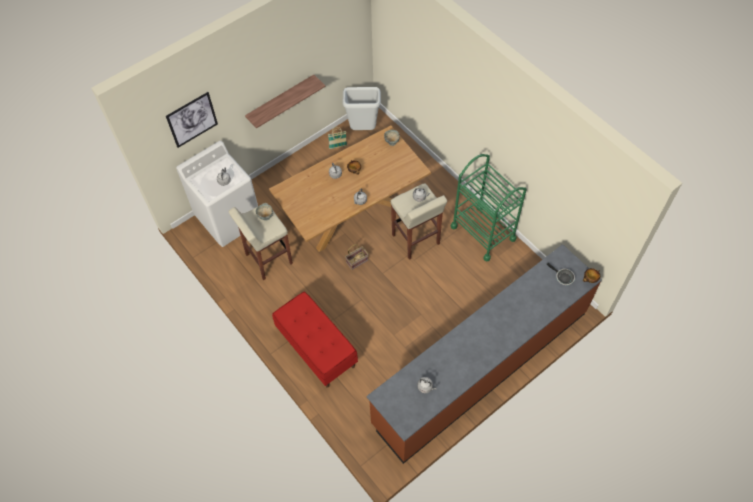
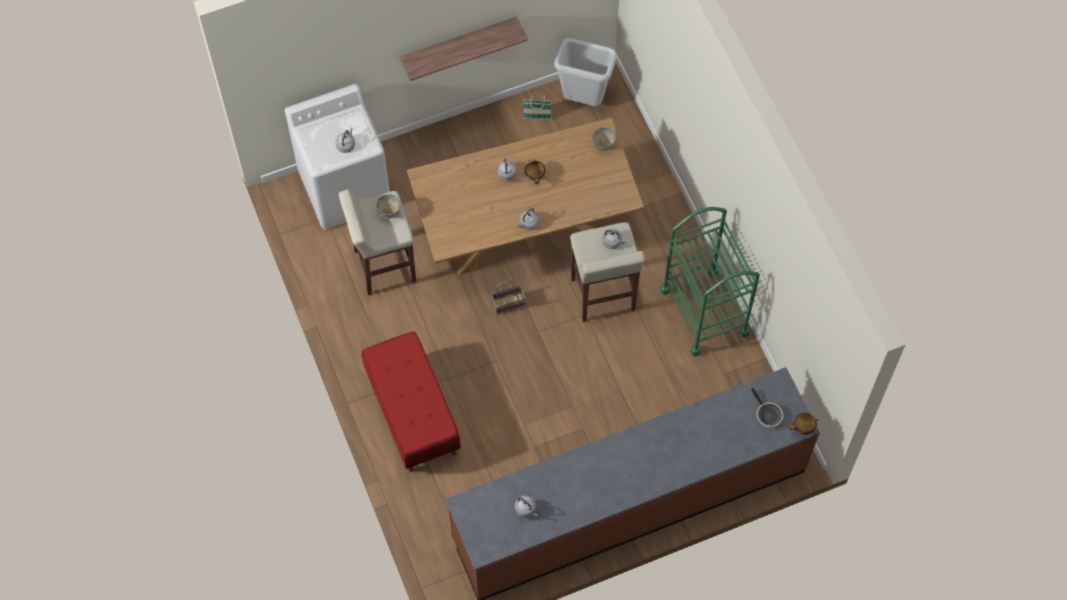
camera: 15 degrees right, 5 degrees up
(192, 119) = (321, 54): picture -> none

